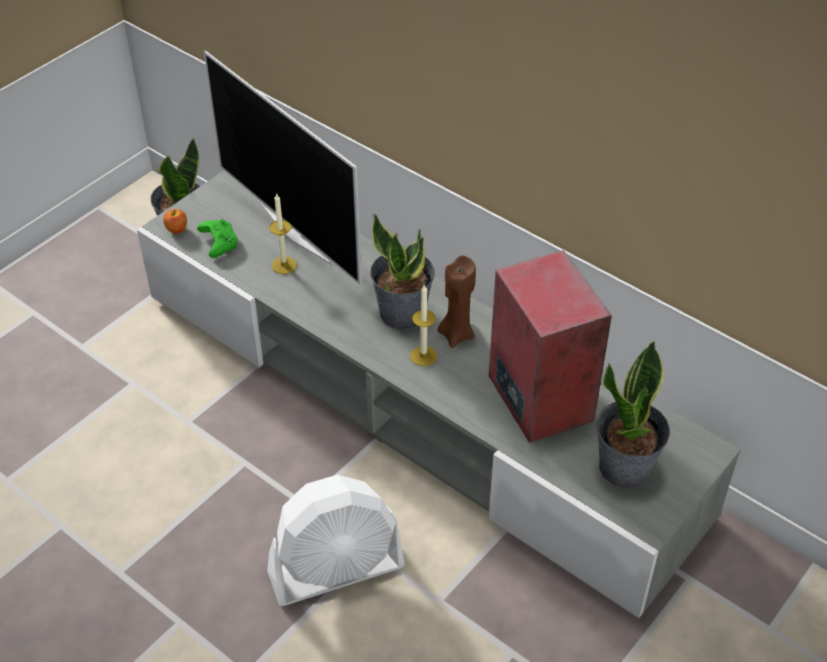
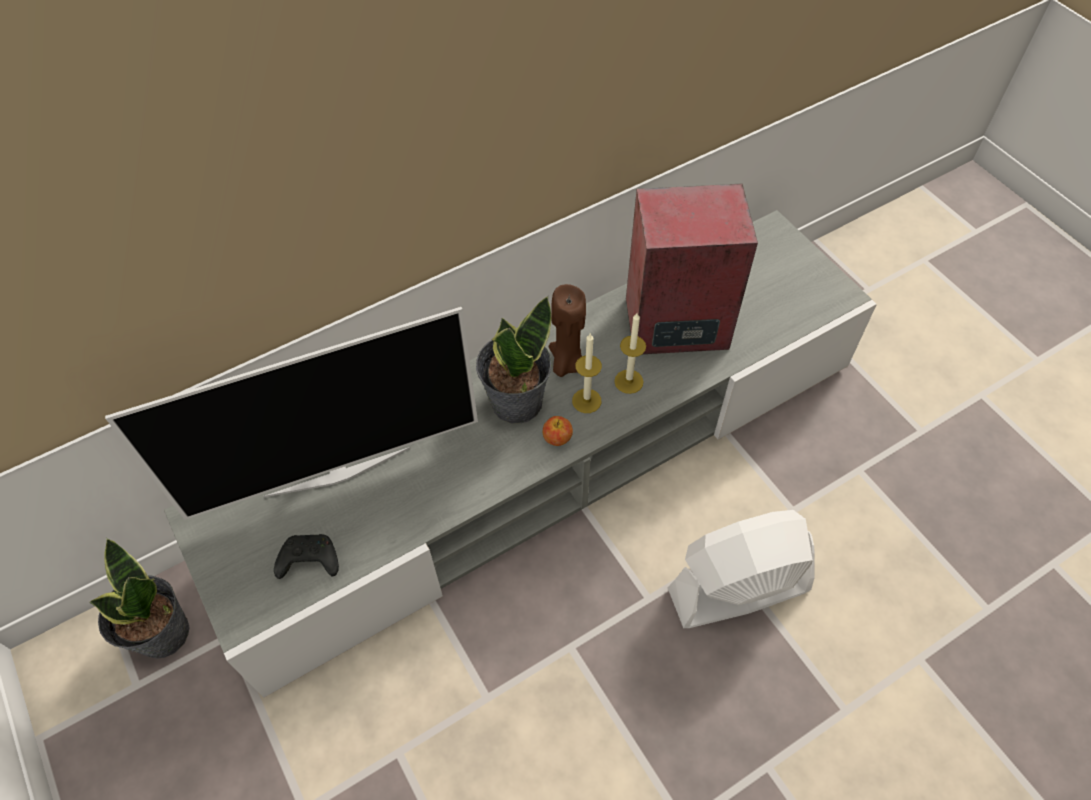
camera: 70 degrees left, 10 degrees up
(176, 229) = (255, 607): apple -> apple (557, 438)
(218, 242) = (308, 561): green game controller -> black game controller
(284, 265) = (386, 497): candle -> candle (628, 381)
(337, 570) = (737, 590): white fan -> white fan turned 105 degrees counterclockwise
(625, 468) = (777, 290): potted plant -> none

